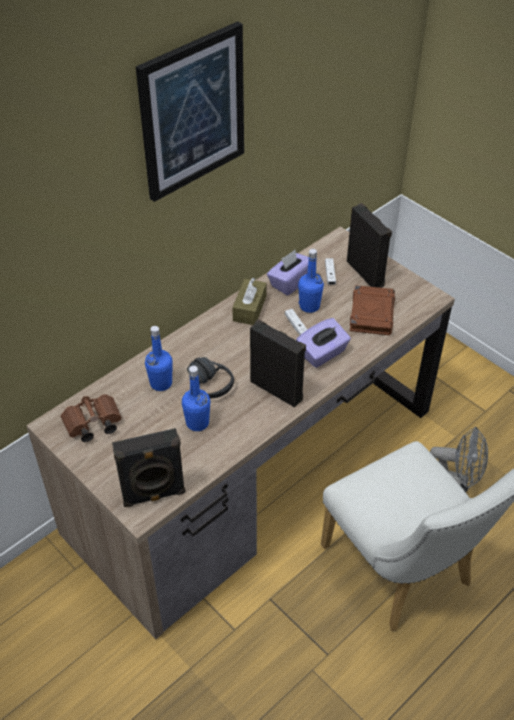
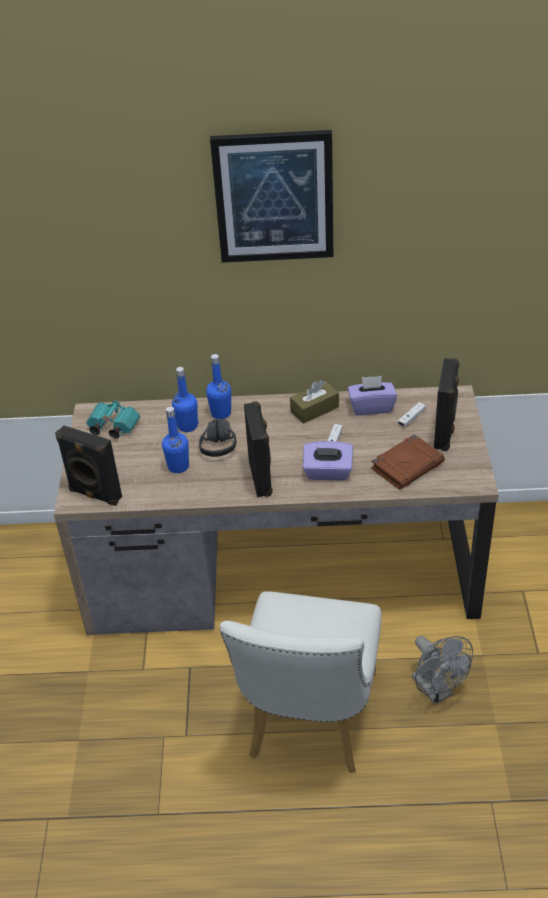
camera: 45 degrees right, 5 degrees down
(92, 425) = (112, 427): brown binoculars -> turquoise binoculars
(309, 306) = (363, 432): blue bottle -> blue bottle (221, 413)

